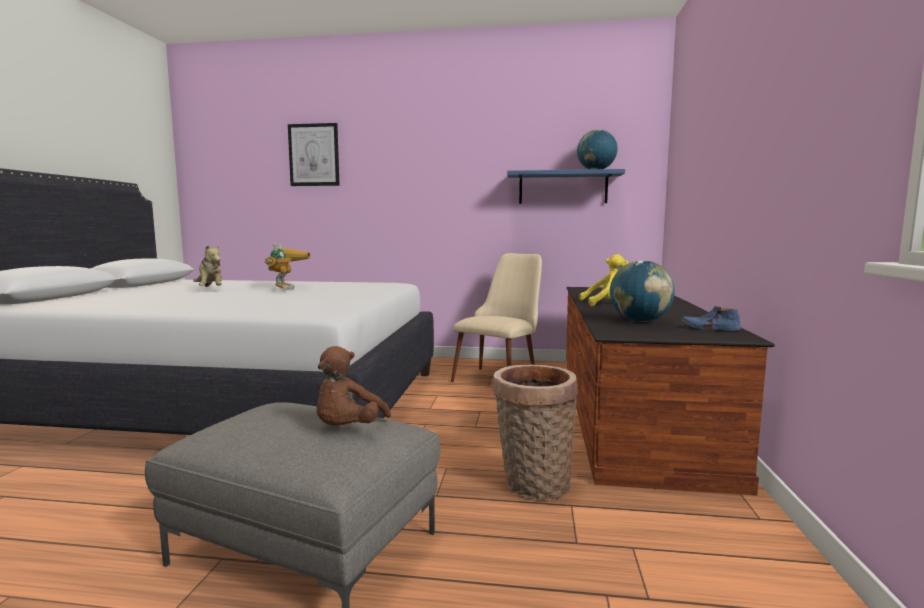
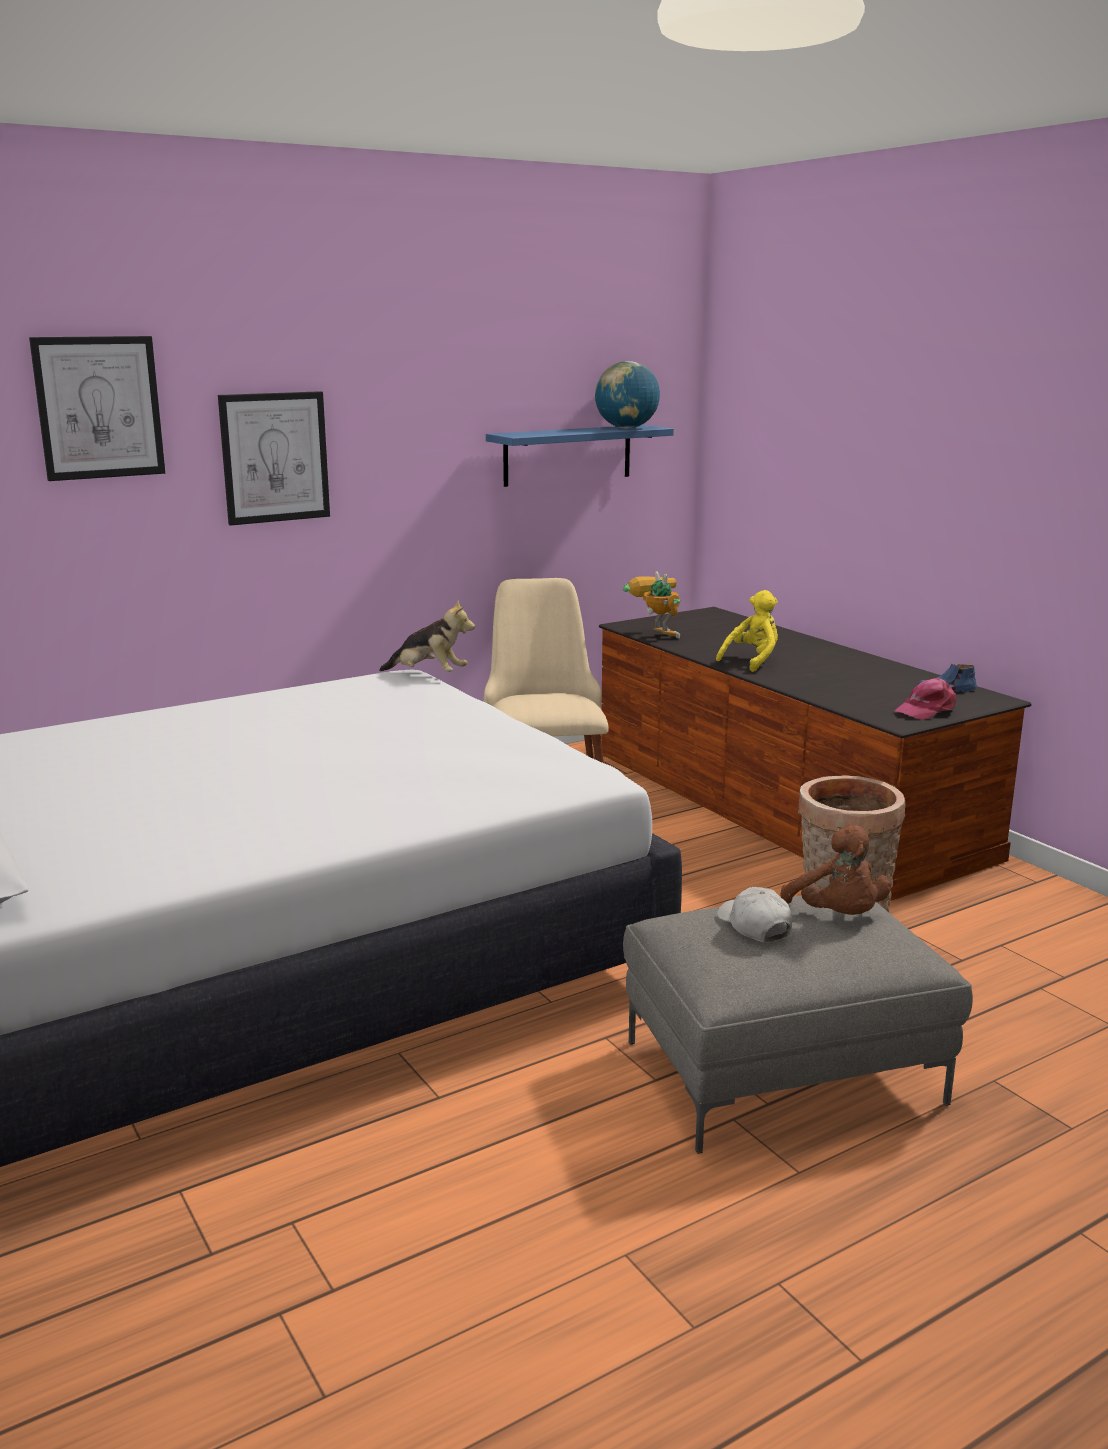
camera: 40 degrees left, 10 degrees up
(211, 289) = (165, 768): plush toy -> plush toy (428, 675)
(283, 414) = (754, 925): none -> white cap
(285, 288) = (281, 730): toy robot -> toy robot (655, 635)
(391, 181) = (275, 457): none -> picture
(640, 321) = (868, 692): globe -> none
(656, 332) = (926, 710): none -> pink cap

